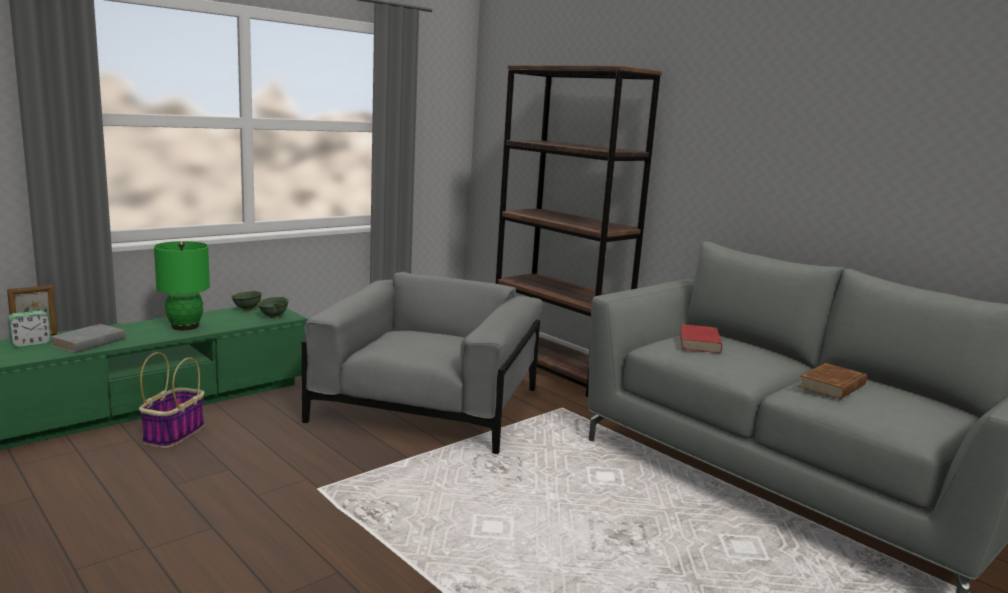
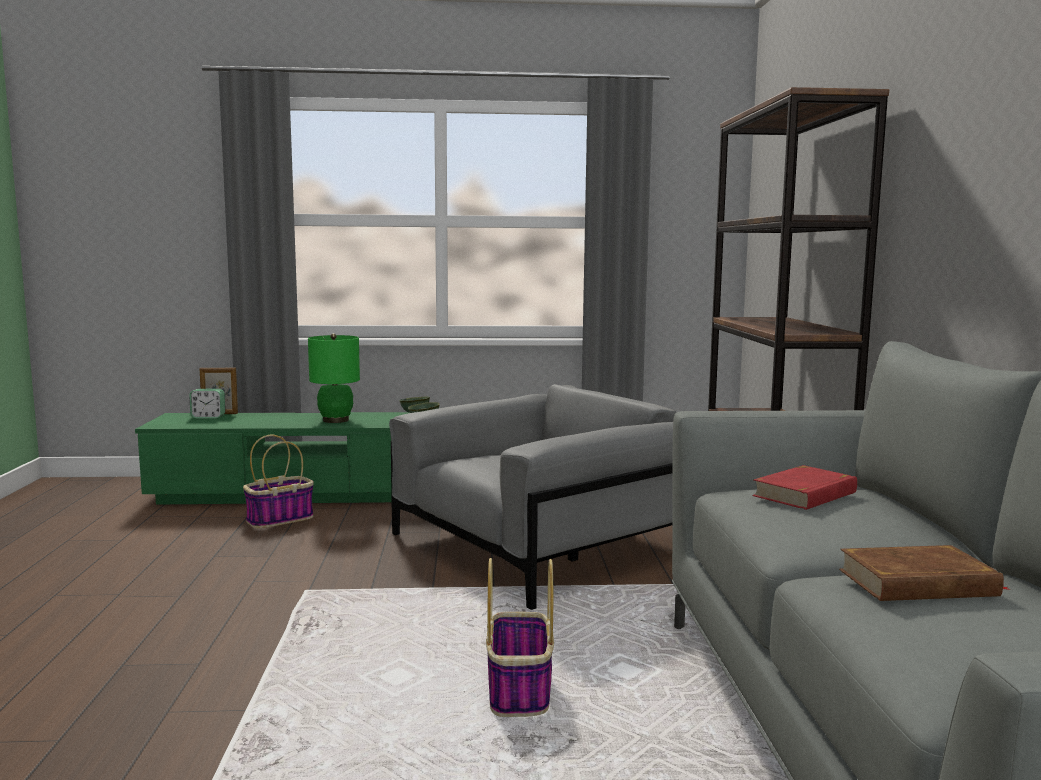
camera: 40 degrees right, 5 degrees down
(89, 342) = (243, 422): grey book -> none
(572, 508) = (519, 691): none -> basket

